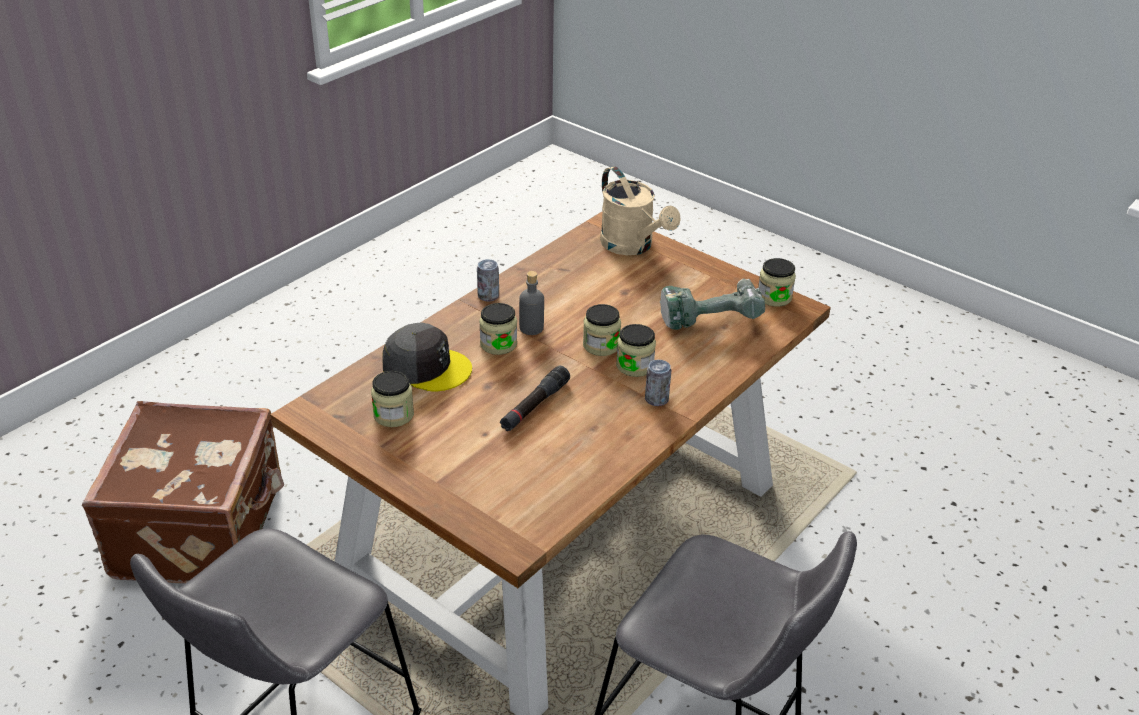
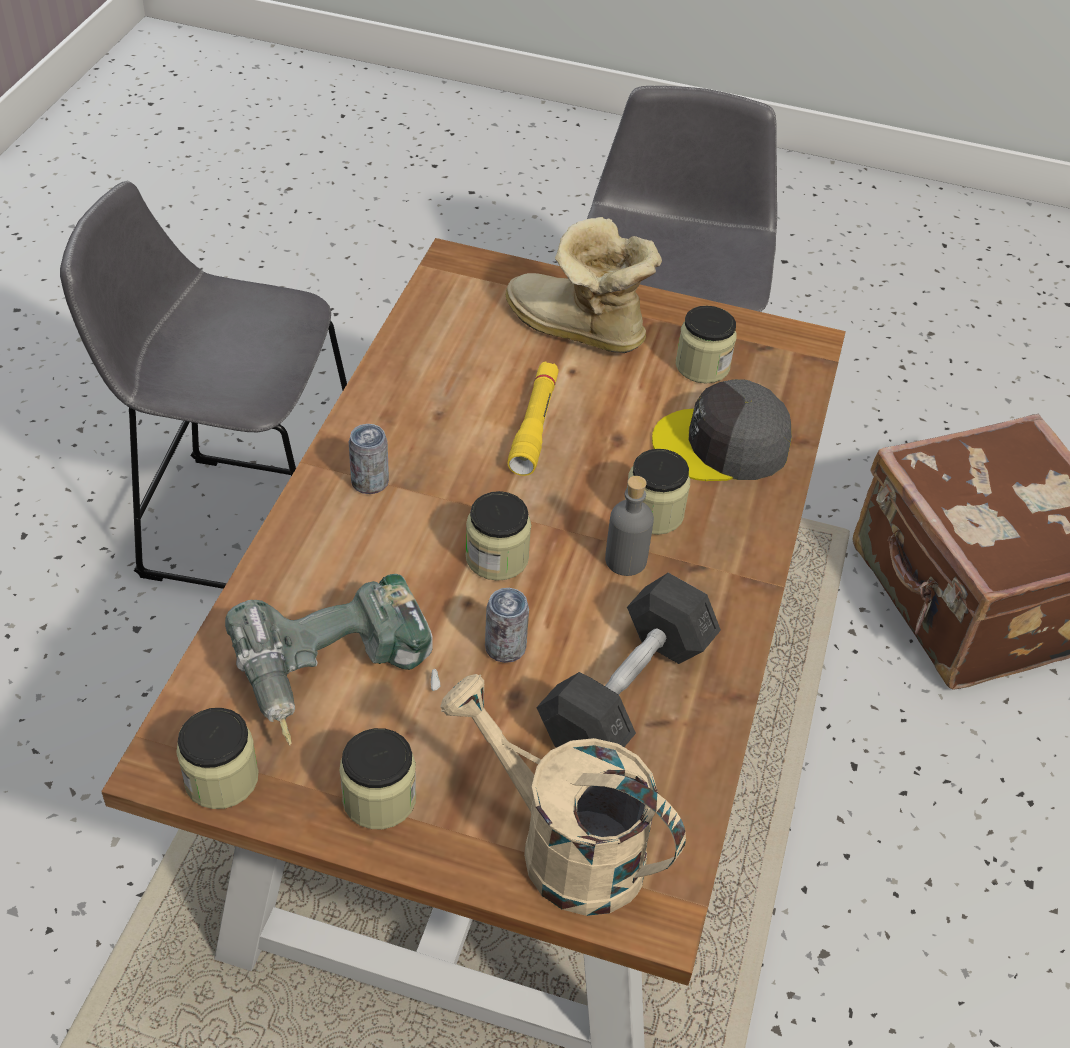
camera: 155 degrees right, 10 degrees up
(460, 461) = (576, 331): none -> boot
(488, 296) = (741, 608): can -> can (505, 647)
(534, 406) = (534, 426): black flashlight -> yellow flashlight
(570, 282) = (627, 691): none -> grey dumbbell
(635, 366) = (426, 533): jar -> jar (379, 798)

